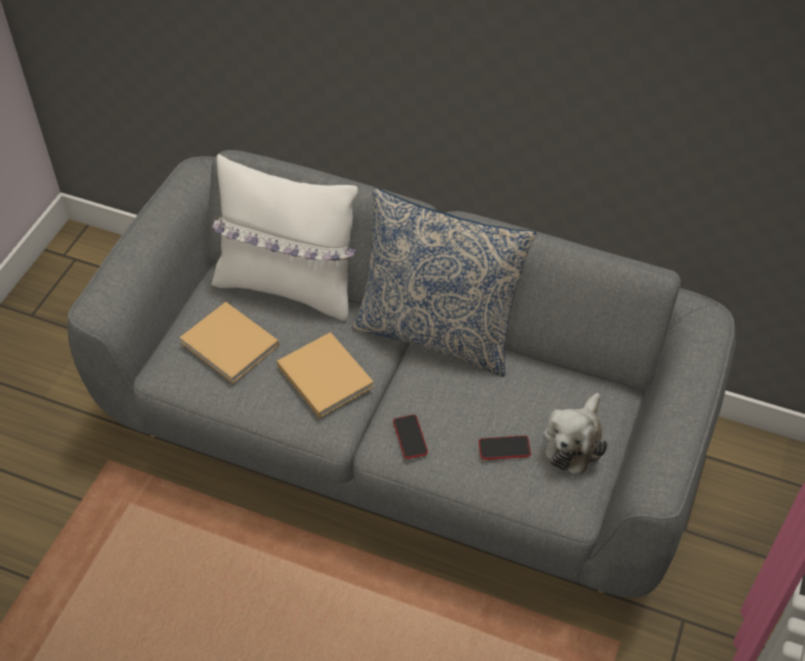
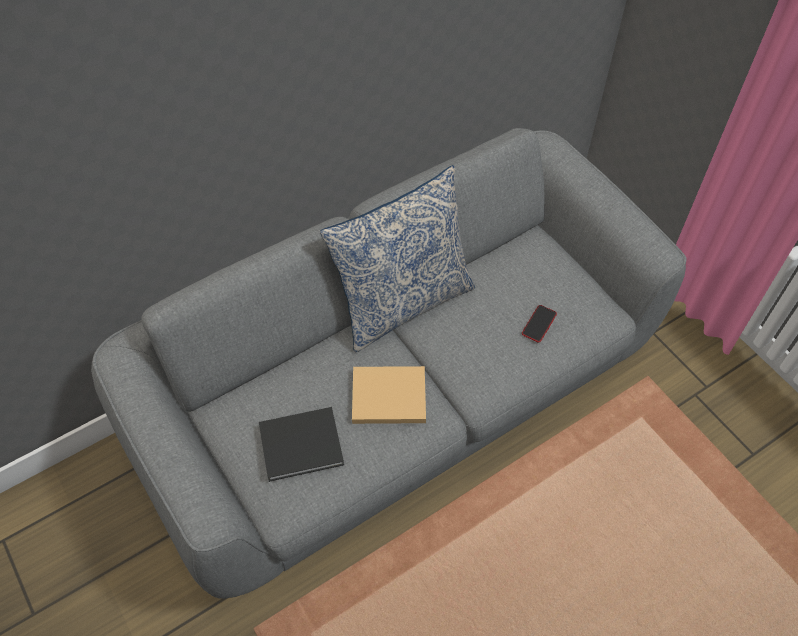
camera: 55 degrees left, 5 degrees up
(231, 346) = (304, 444): beige book -> black book
(288, 287) = (274, 371): white pillow -> none
(410, 437) = (486, 374): phone -> none
(574, 442) = (560, 282): plush toy -> none

